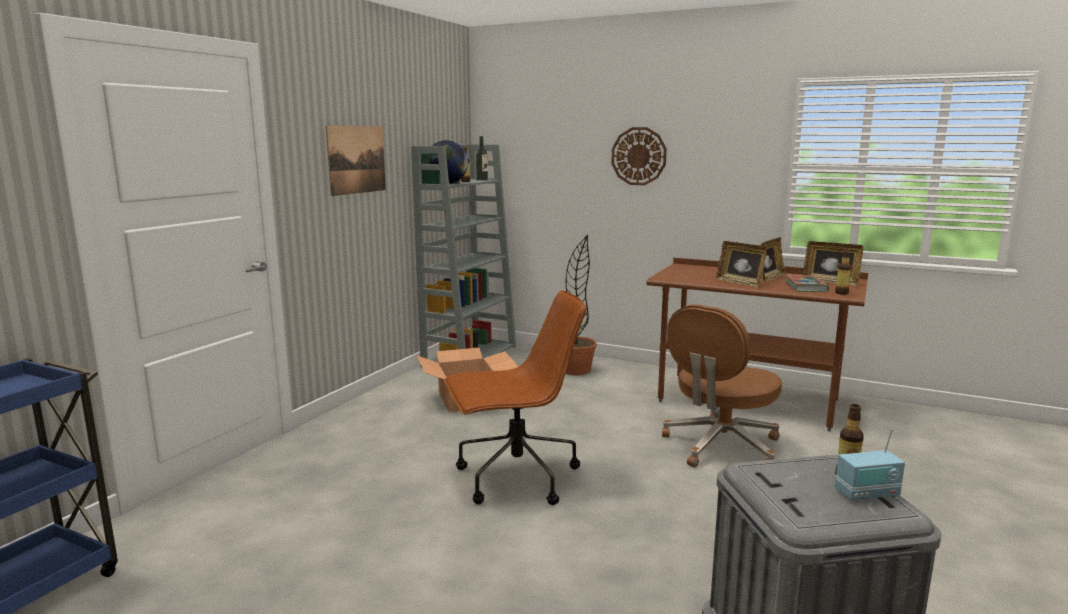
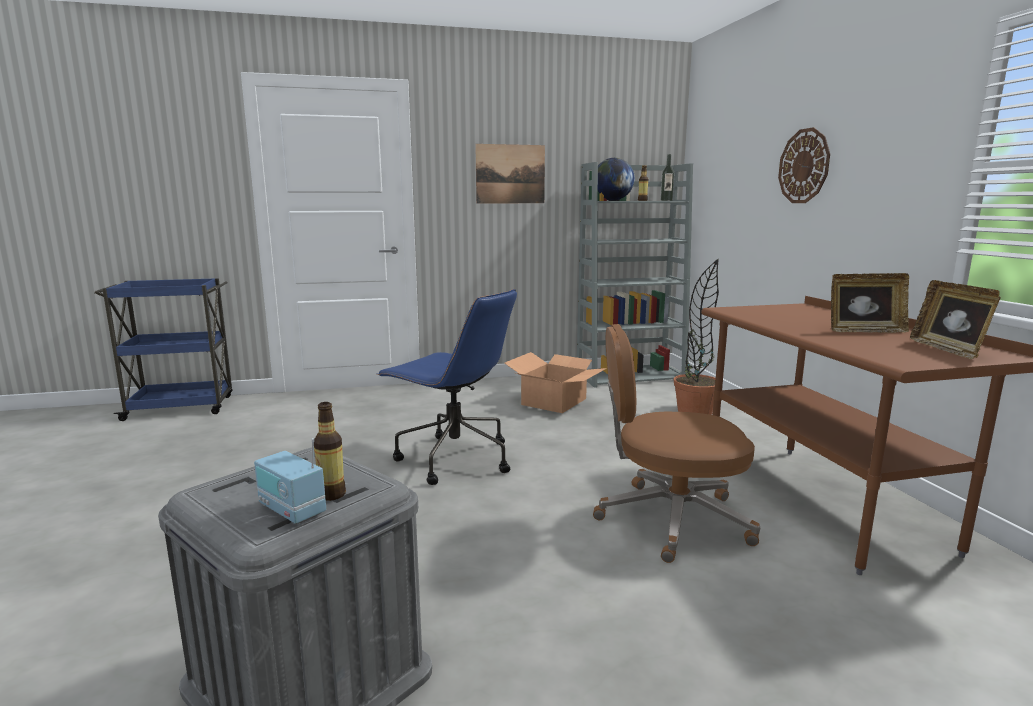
camera: 50 degrees right, 0 degrees up
(515, 478) = (453, 459): brown office chair -> blue office chair
(740, 283) = (796, 327): picture frame -> none
(806, 287) = (874, 345): book -> none
(841, 293) = (899, 359): bottle -> none

